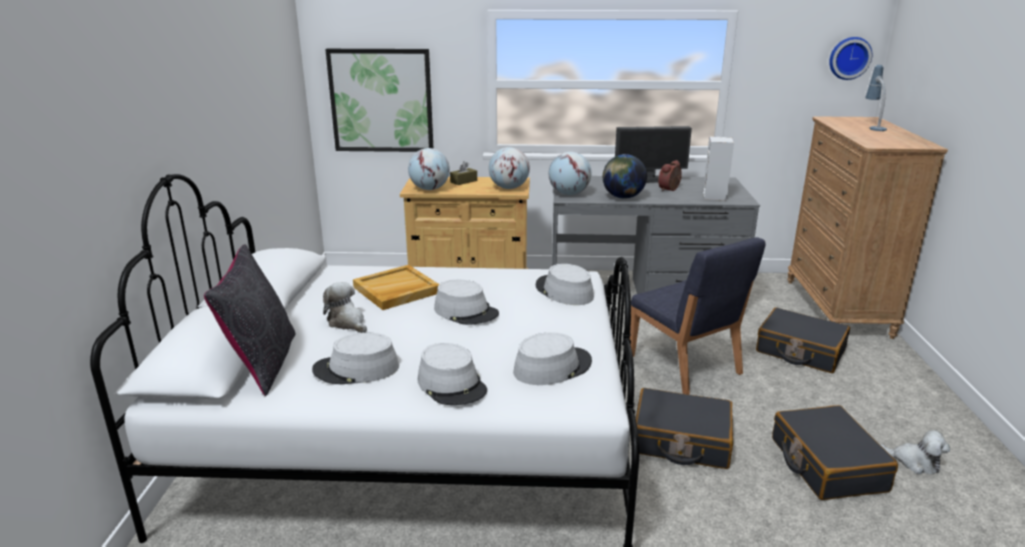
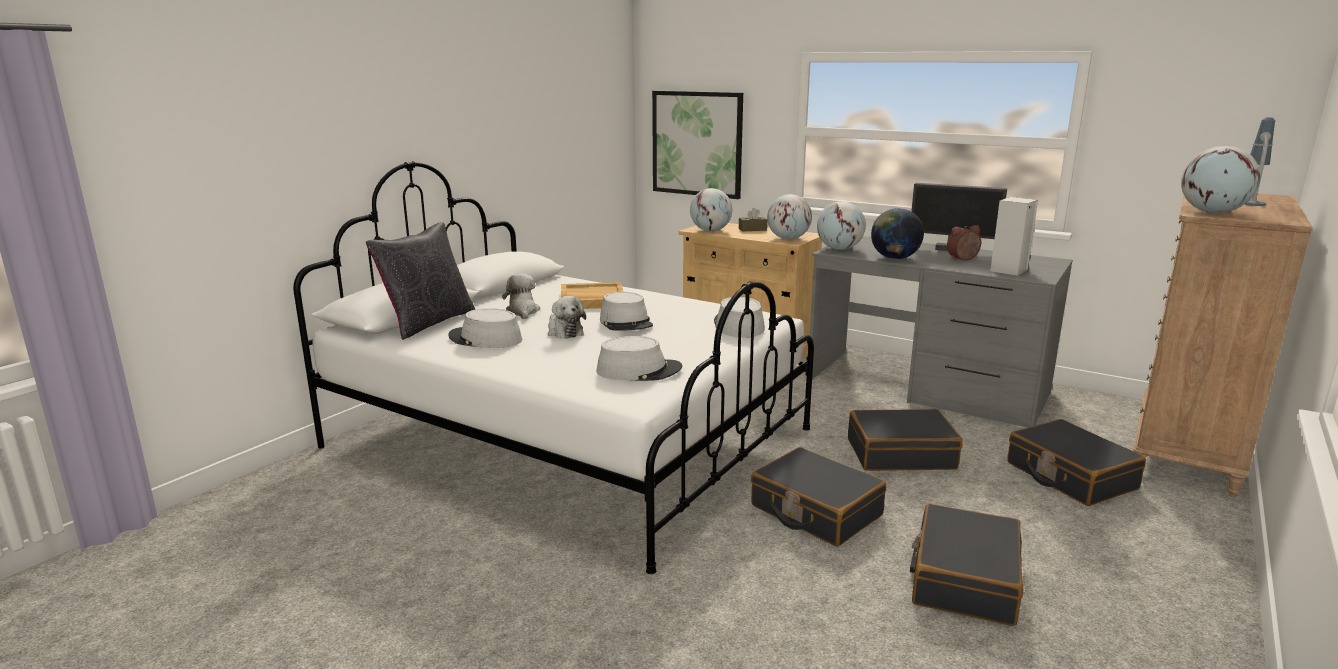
camera: 30 degrees right, 5 degrees down
(452, 385) = (539, 363): grey hat -> none
(684, 365) = (900, 454): blue chair -> black suitcase
(849, 58) = (1257, 114): wall clock -> none
(877, 142) = (1212, 212): none -> globe
(914, 462) = (1090, 613): plush toy -> plush toy (564, 331)

